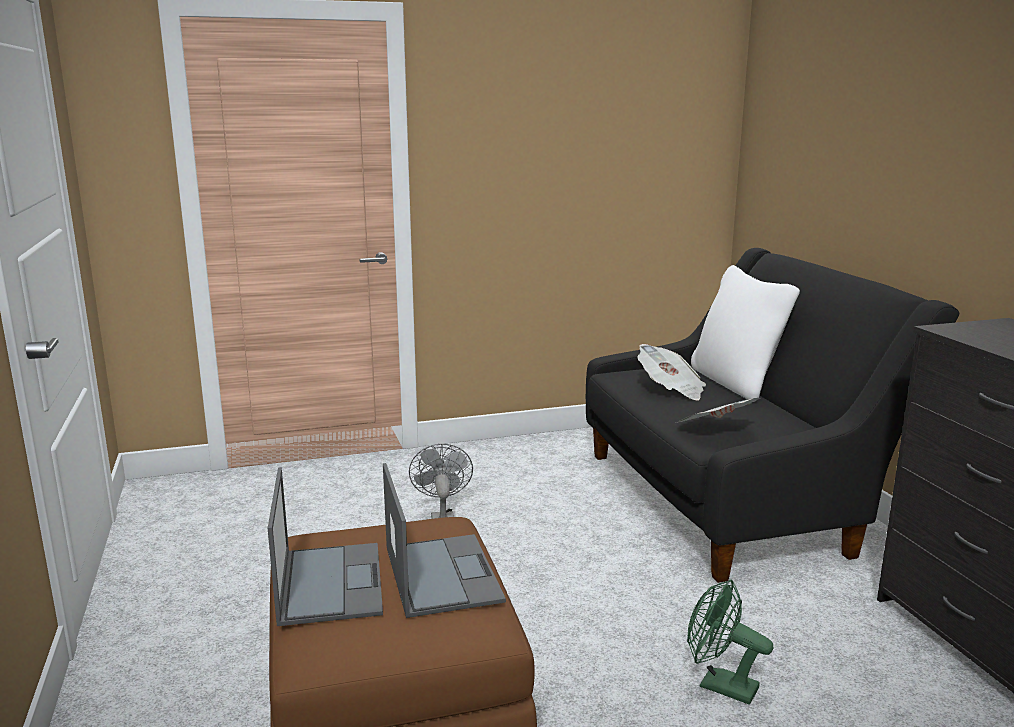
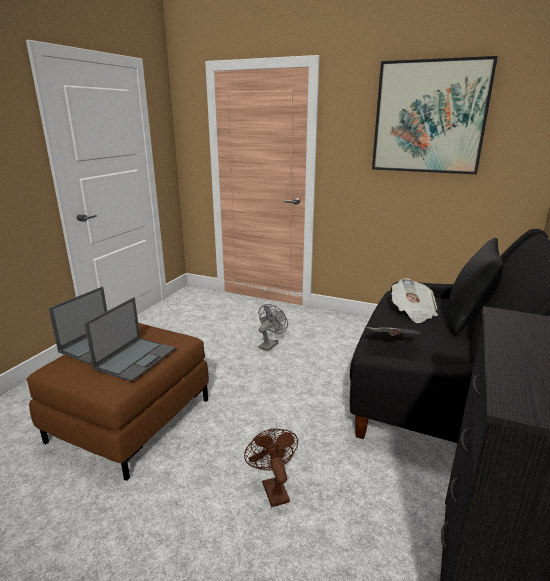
camera: 40 degrees right, 5 degrees up
(583, 106) = (429, 117): none -> picture
(719, 685) = (273, 488): green fan -> brown fan
(736, 382) = (467, 320): white pillow -> black pillow

